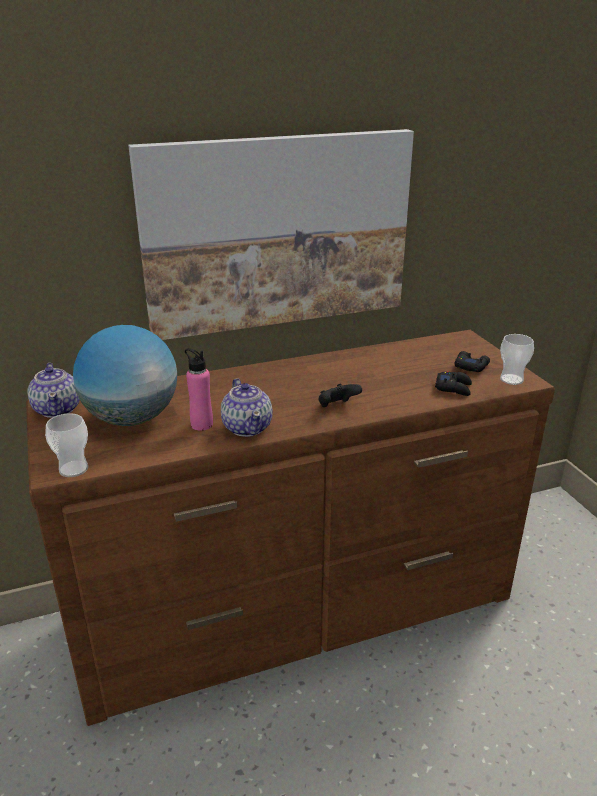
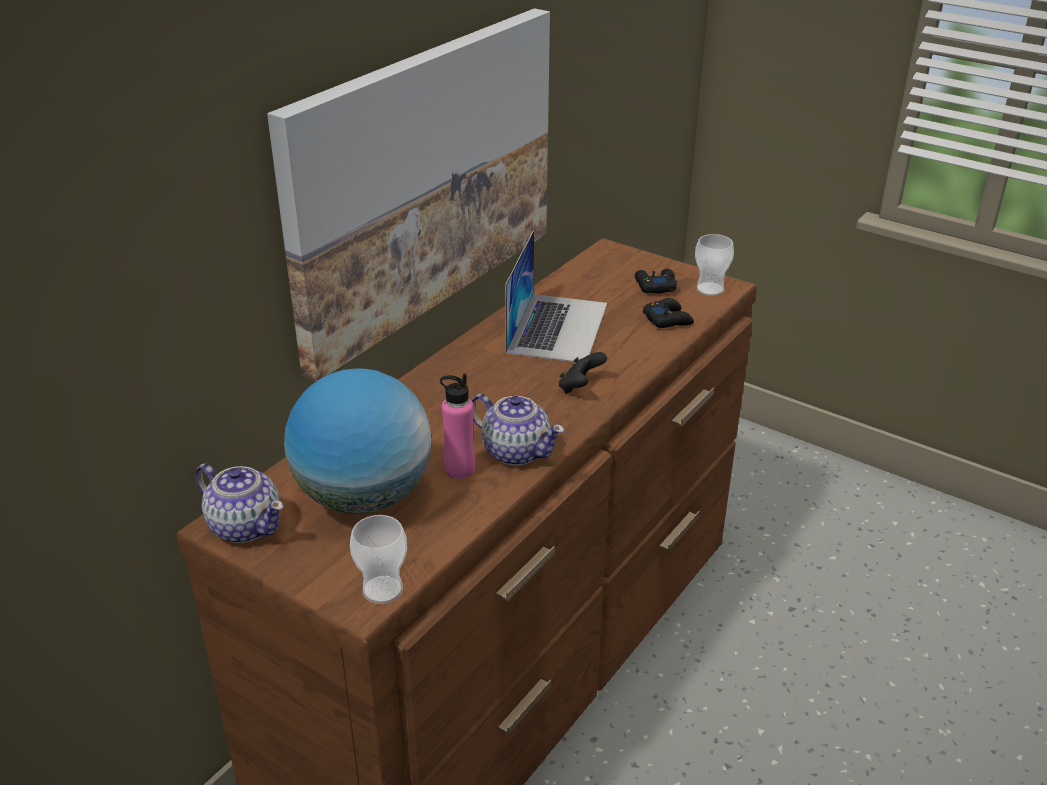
camera: 35 degrees left, 5 degrees up
(369, 369) = (557, 327): none -> laptop

